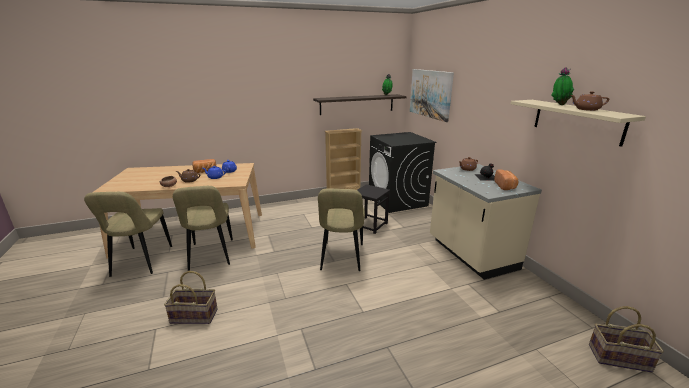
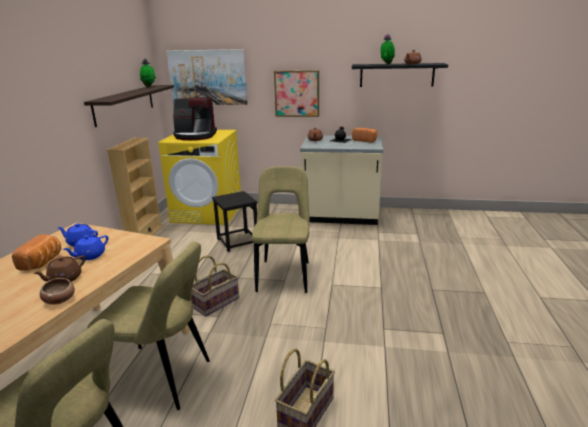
camera: 60 degrees left, 0 degrees up
(341, 258) = (284, 274): beige chair -> beige chair turned 120 degrees counterclockwise
(397, 200) = (208, 213): black washing machine -> yellow washing machine
(398, 138) = (195, 136): none -> coffee machine
(481, 121) = (297, 93): none -> picture
(577, 121) = (396, 75): beige shelf -> black shelf
(619, 357) = (476, 219): basket -> basket (215, 302)

